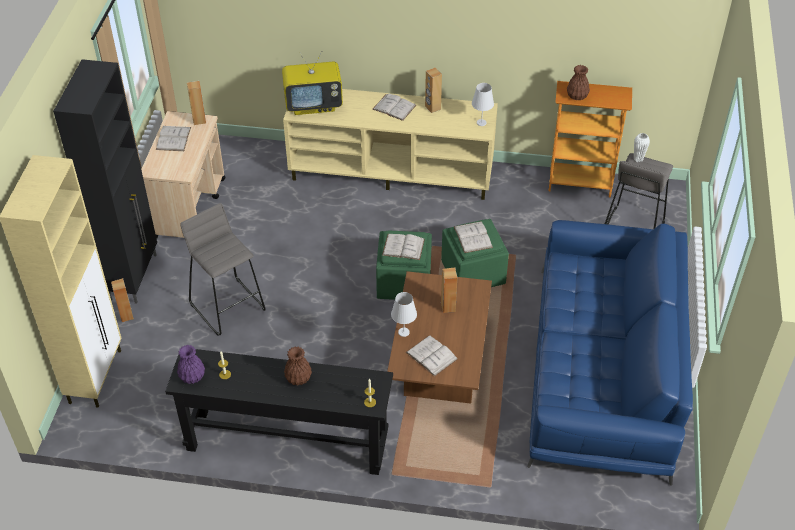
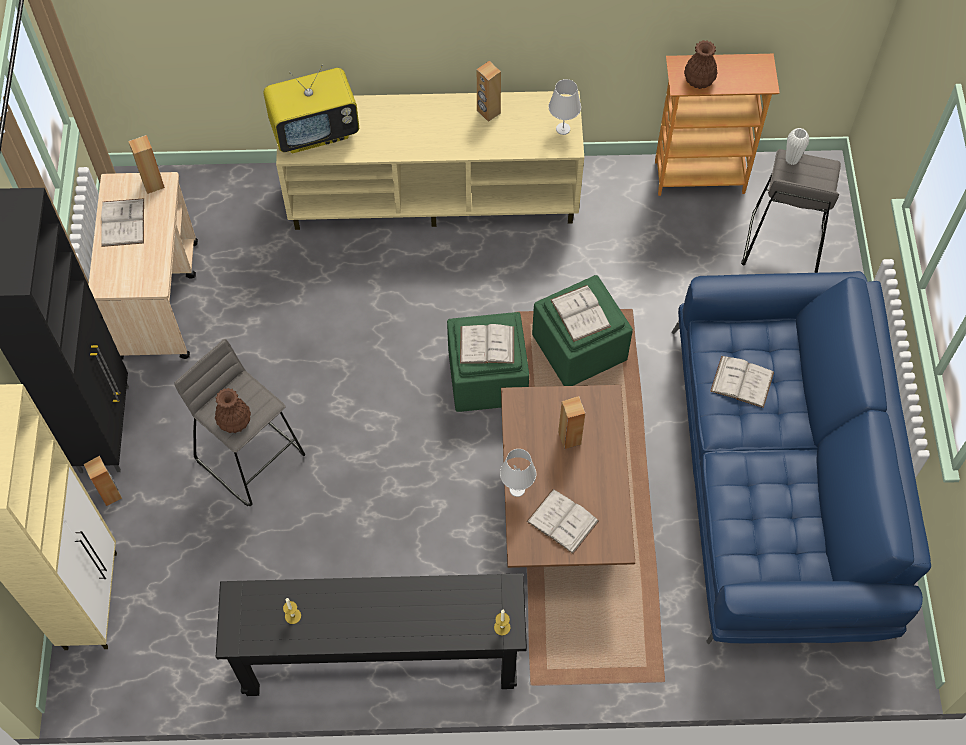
camera: 10 degrees left, 15 degrees up
(192, 377) = (247, 627): purple vase -> none
(298, 378) = (396, 604): brown vase -> brown vase (234, 421)
(394, 107) = (433, 119): white book -> white book (742, 381)

